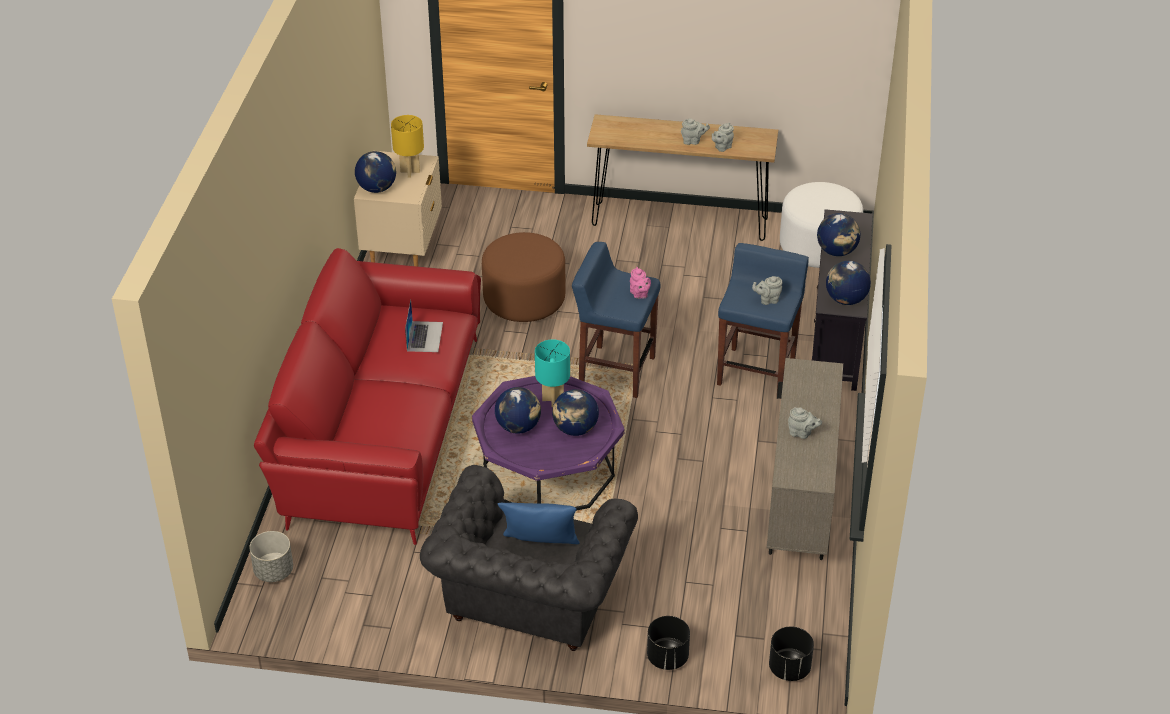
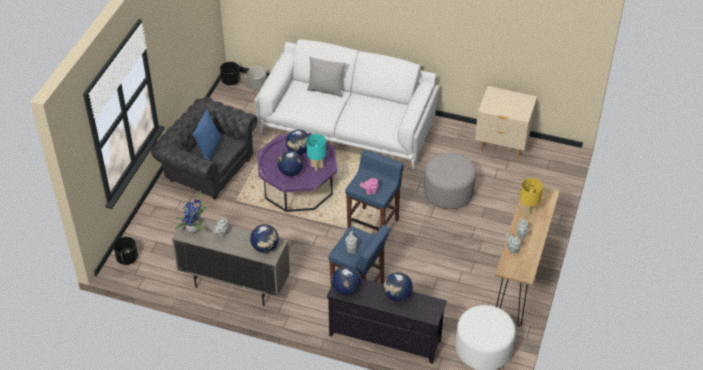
camera: 100 degrees right, 5 degrees up
(358, 403) = (326, 90): none -> grey pillow
(377, 188) = (496, 95): globe -> globe (265, 247)
(380, 428) = (348, 126): red sofa -> white sofa
(410, 172) = (512, 109): yellow table lamp -> yellow table lamp (527, 212)
(424, 336) = (374, 116): laptop -> none
(524, 299) = (448, 193): brown ottoman -> grey ottoman
(667, 657) = (153, 213): black planter -> black planter (230, 81)
(805, 468) = (194, 230): none -> potted plant

